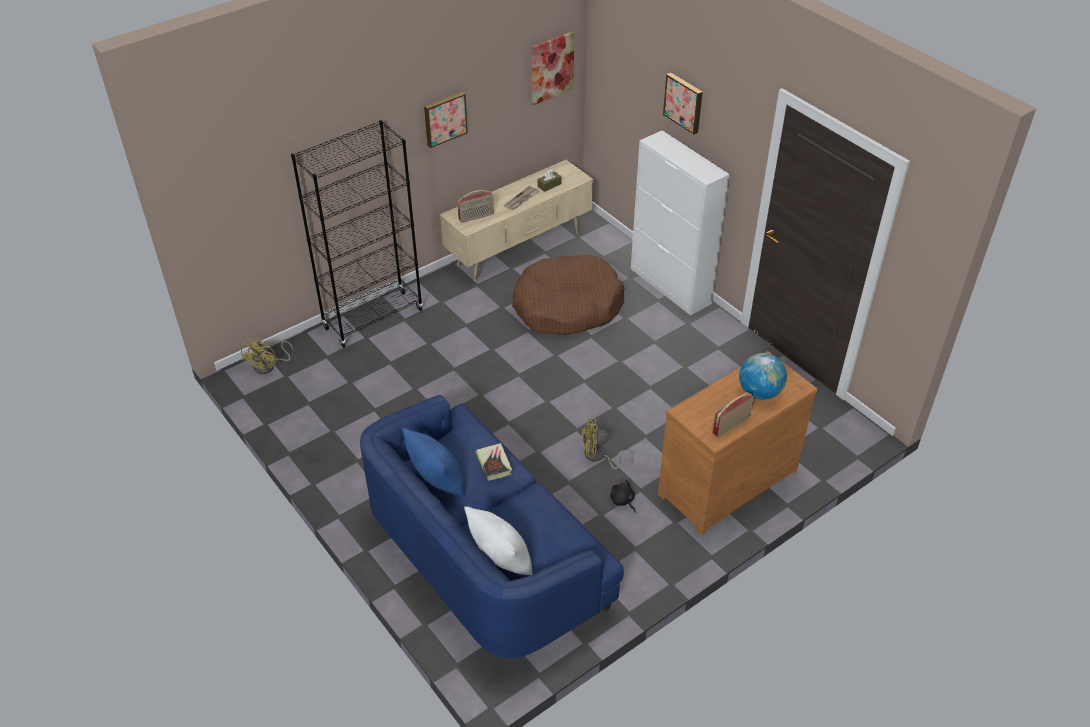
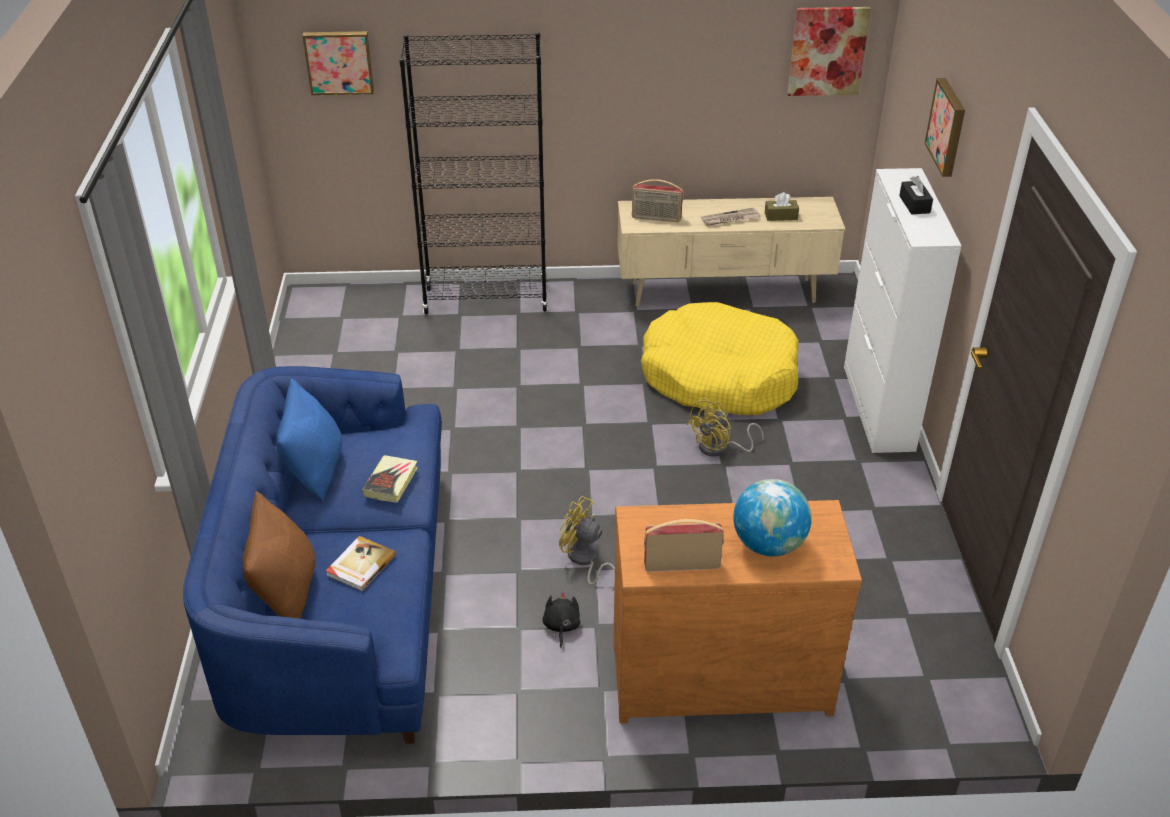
camera: 35 degrees right, 5 degrees down
(269, 366) = (336, 301): yellow fan -> yellow fan (719, 448)
(444, 118) = (642, 67): picture -> picture (339, 62)
(501, 559) = (285, 590): white pillow -> brown pillow
(530, 521) = (360, 565): none -> book
(567, 306) = (719, 376): brown dog bed -> yellow dog bed
(682, 156) = (914, 204): none -> black tissue box

